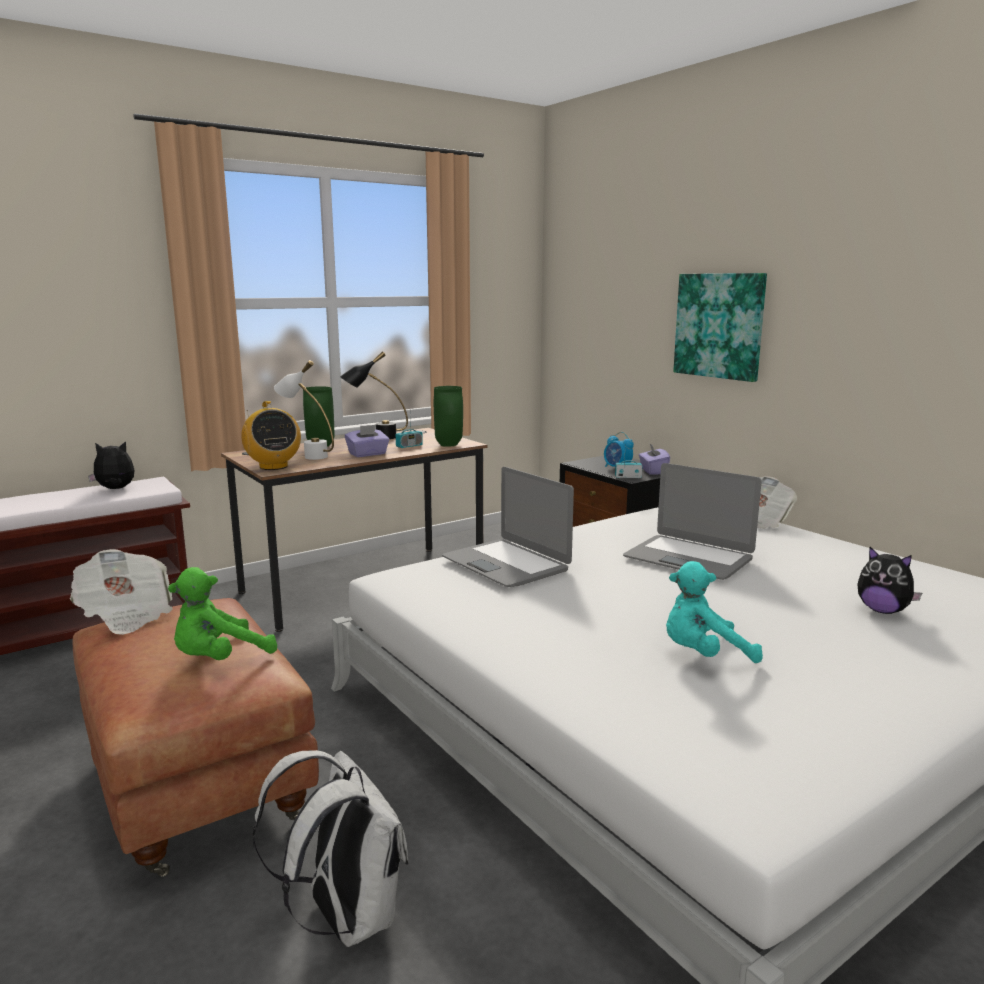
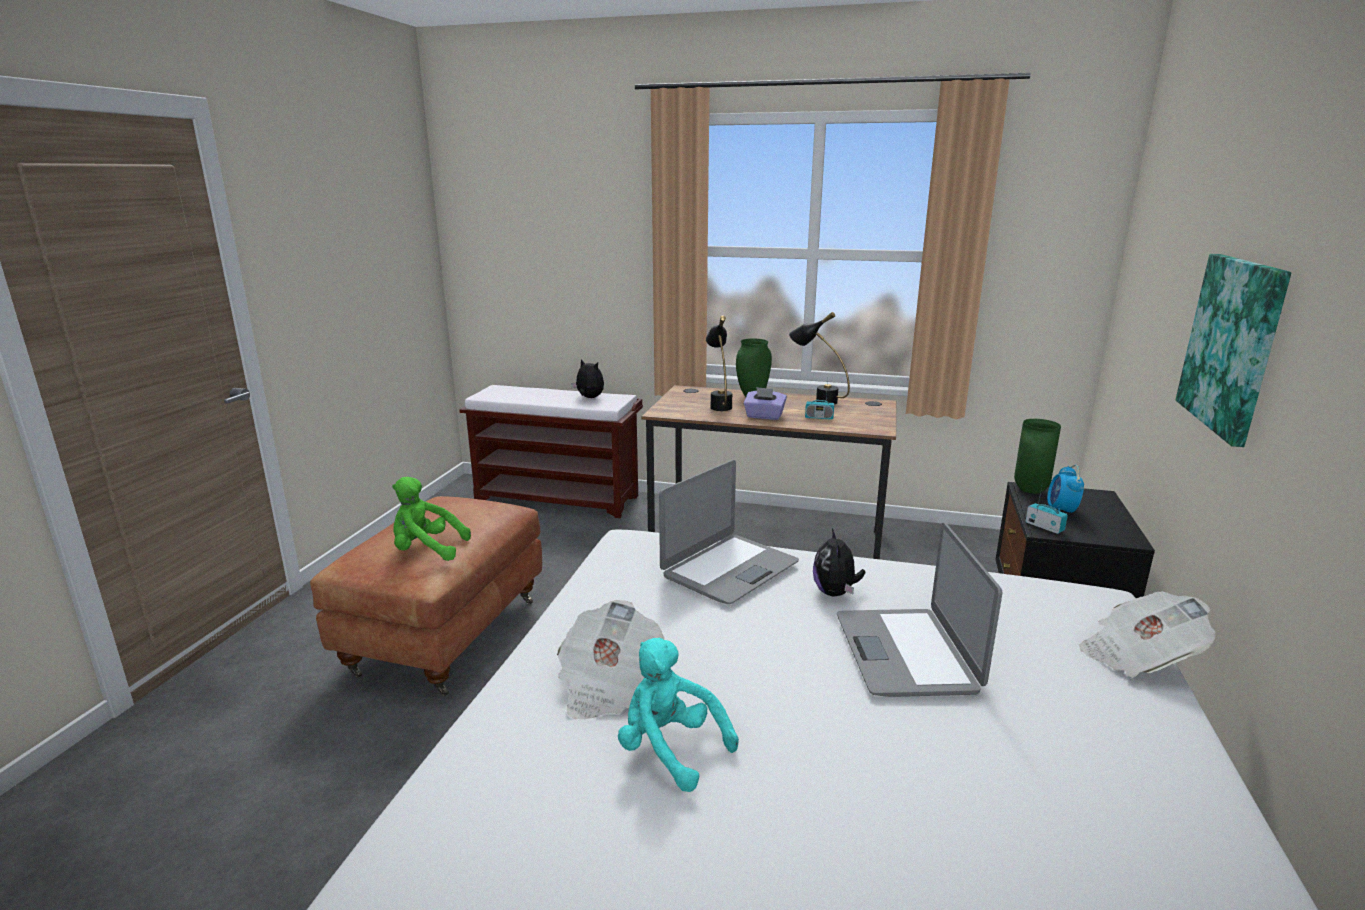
camera: 50 degrees right, 5 degrees up
(126, 614) = (452, 496): newspaper -> newspaper (608, 685)
(273, 466) = (671, 408): radio -> none
(308, 455) = (719, 404): white table lamp -> black table lamp
(345, 916) = (367, 768): white backpack -> none
(449, 445) = (857, 426): green vase -> green vase (1031, 490)
(506, 564) = (729, 569): laptop -> laptop turned 150 degrees counterclockwise
(653, 471) = (1101, 531): purple tissue box -> none
(883, 610) = (982, 856): plush toy -> plush toy (835, 593)

